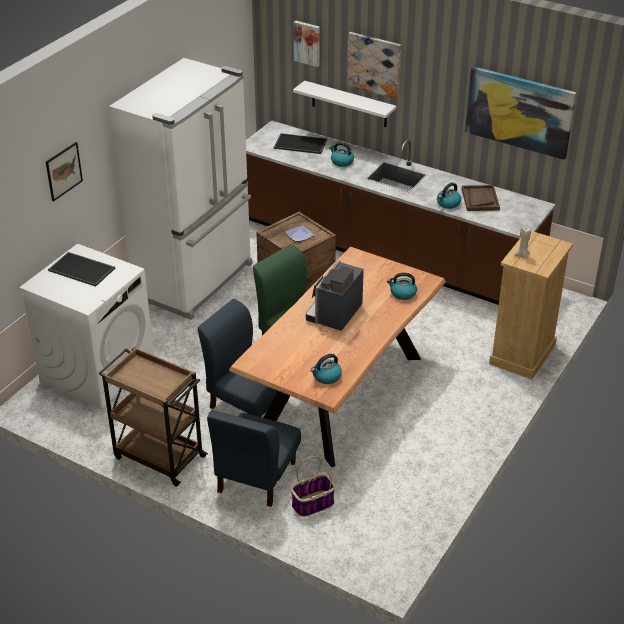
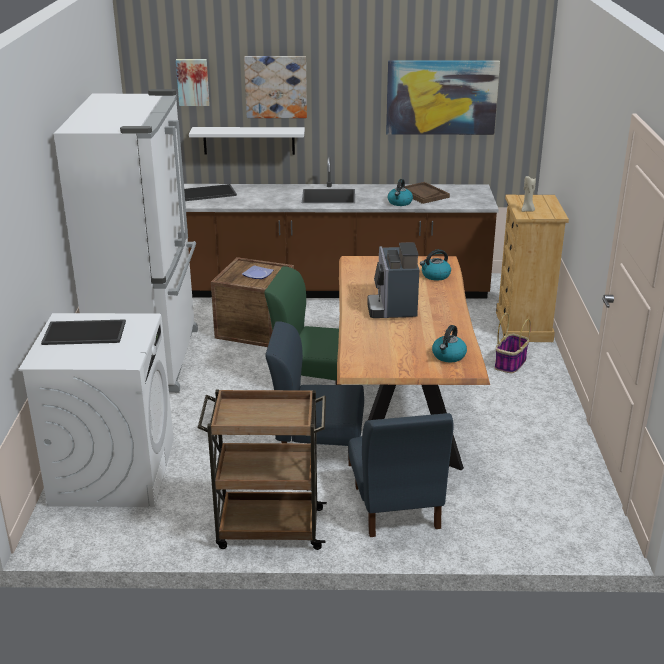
camera: 30 degrees left, 10 degrees down
(63, 171) = (29, 213): picture -> none
(312, 504) = (480, 509): basket -> basket (510, 364)
(341, 162) = (264, 197): kettle -> none

